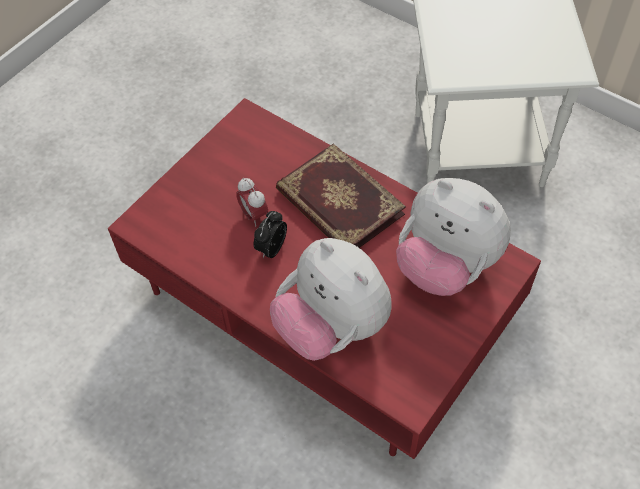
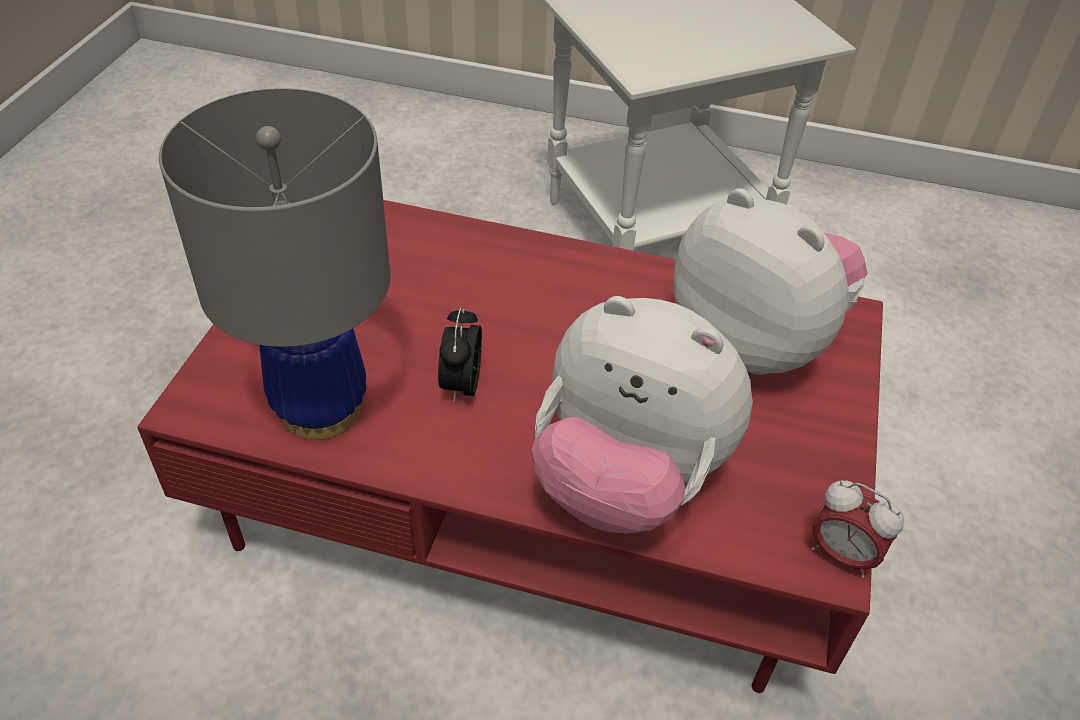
camera: 25 degrees left, 10 degrees down
(196, 243) = (321, 409): none -> grey table lamp
(254, 215) = (407, 342): alarm clock -> alarm clock (842, 555)
(338, 203) = (540, 295): book -> none
(446, 265) = (754, 341): plush toy -> plush toy turned 150 degrees counterclockwise

